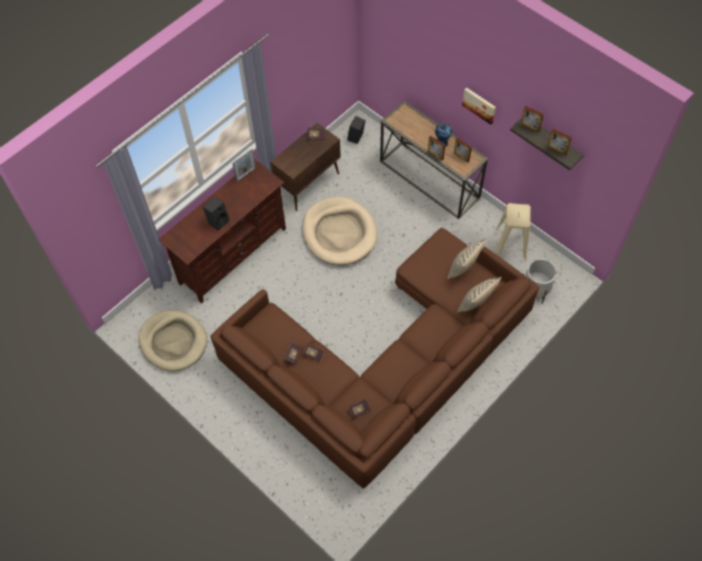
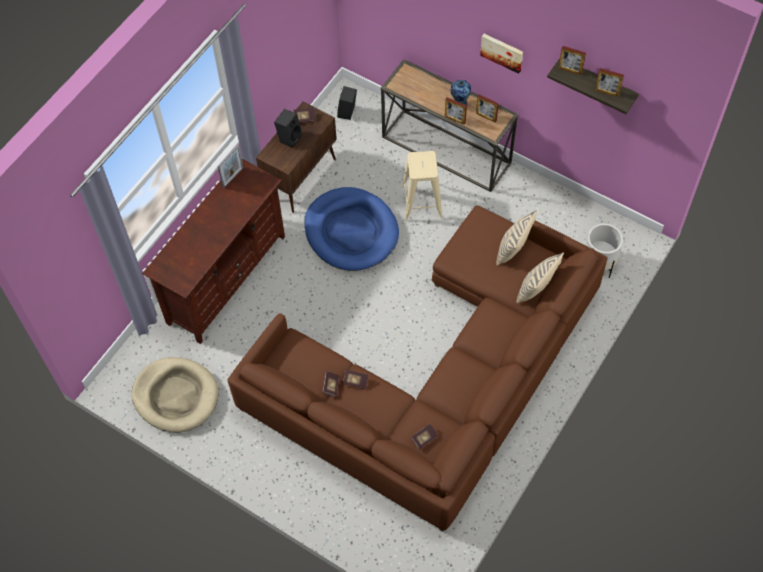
camera: 10 degrees left, 0 degrees up
(218, 220) = (211, 239): black speaker -> black speaker (289, 137)
(339, 233) = (351, 231): beige dog bed -> blue dog bed
(510, 244) = (558, 213): beige stool -> beige stool (422, 202)

